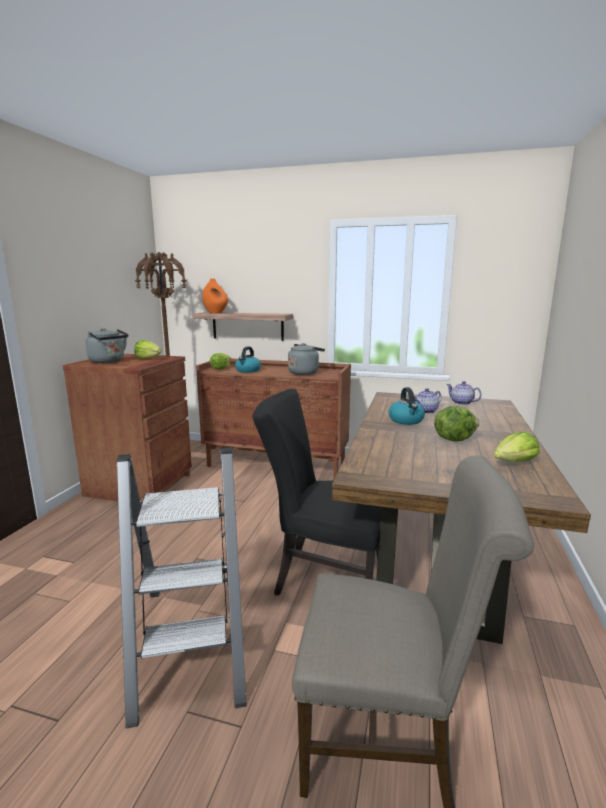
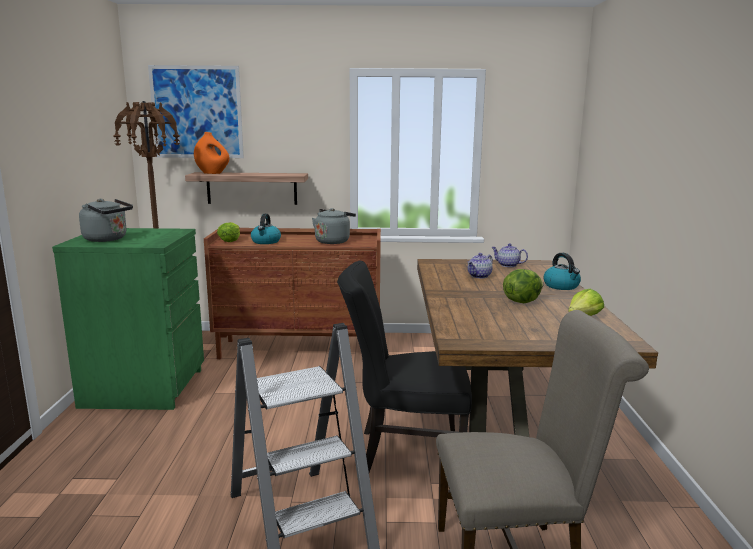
camera: 15 degrees left, 0 degrees up
(140, 484) = (144, 387): brown dresser -> green dresser
(149, 358) = (154, 233): lettuce -> none
(206, 262) = (197, 112): none -> picture
(406, 420) = (467, 287): kettle -> kettle (561, 286)

